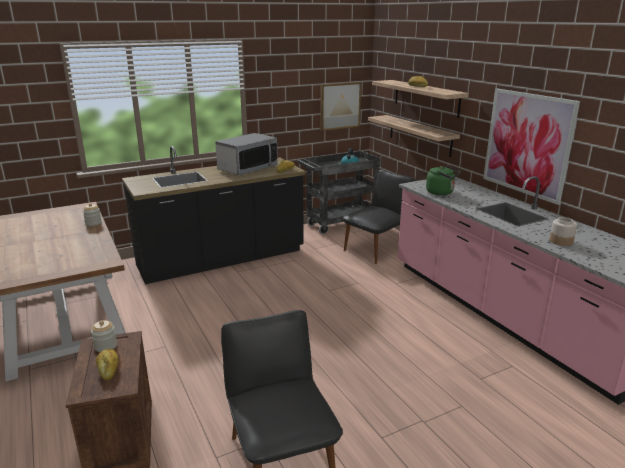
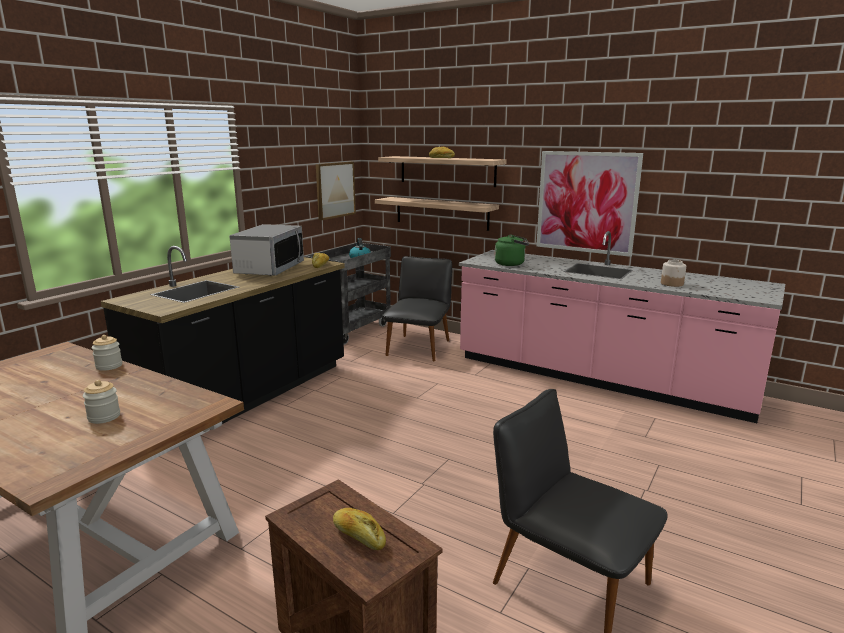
camera: 30 degrees left, 5 degrees down
(105, 346) = (316, 512): jar -> jar (104, 417)

